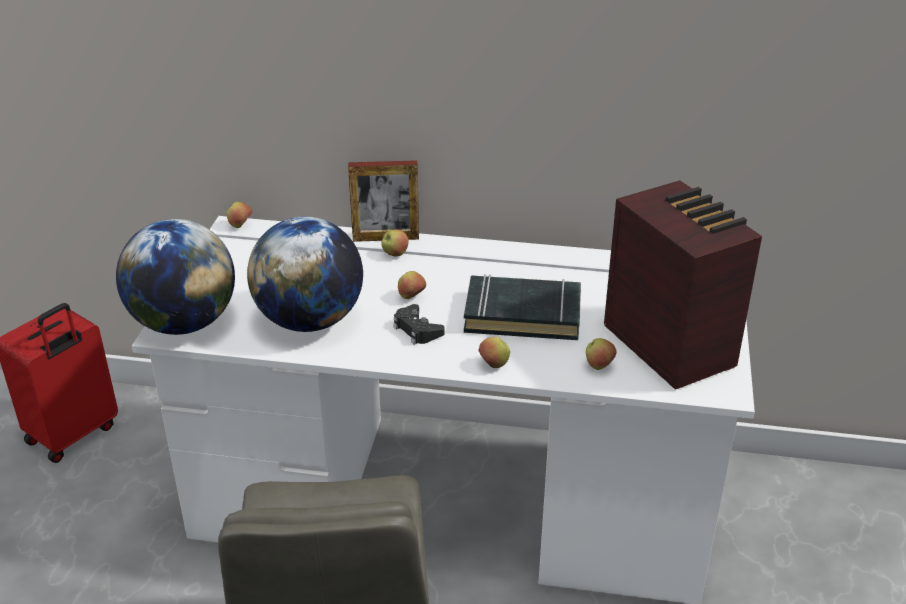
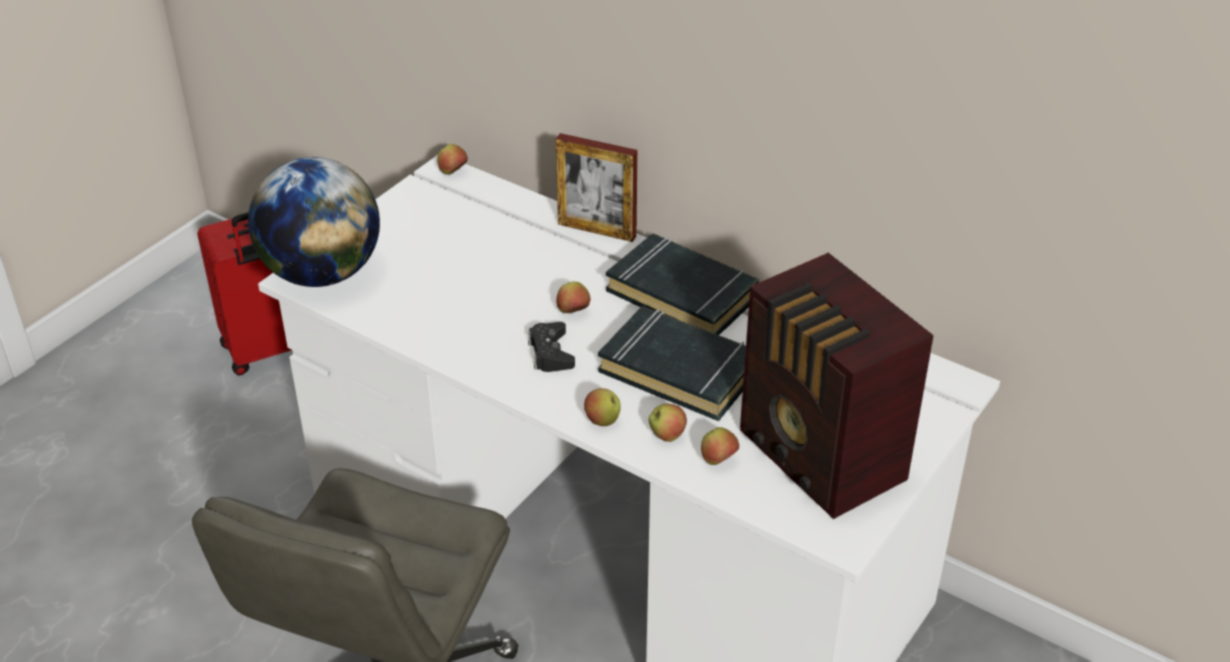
camera: 25 degrees right, 5 degrees up
(310, 320) = (447, 308): globe -> none
(395, 254) = (592, 253): apple -> apple (667, 435)
(484, 264) = (682, 294): none -> black book
(669, 344) = (821, 459): radio -> radio turned 150 degrees clockwise

